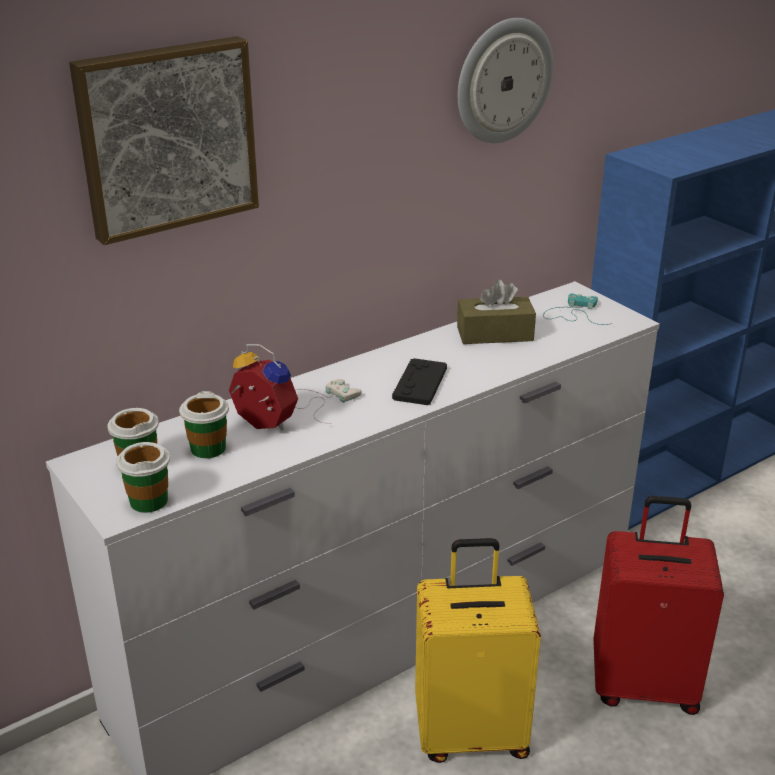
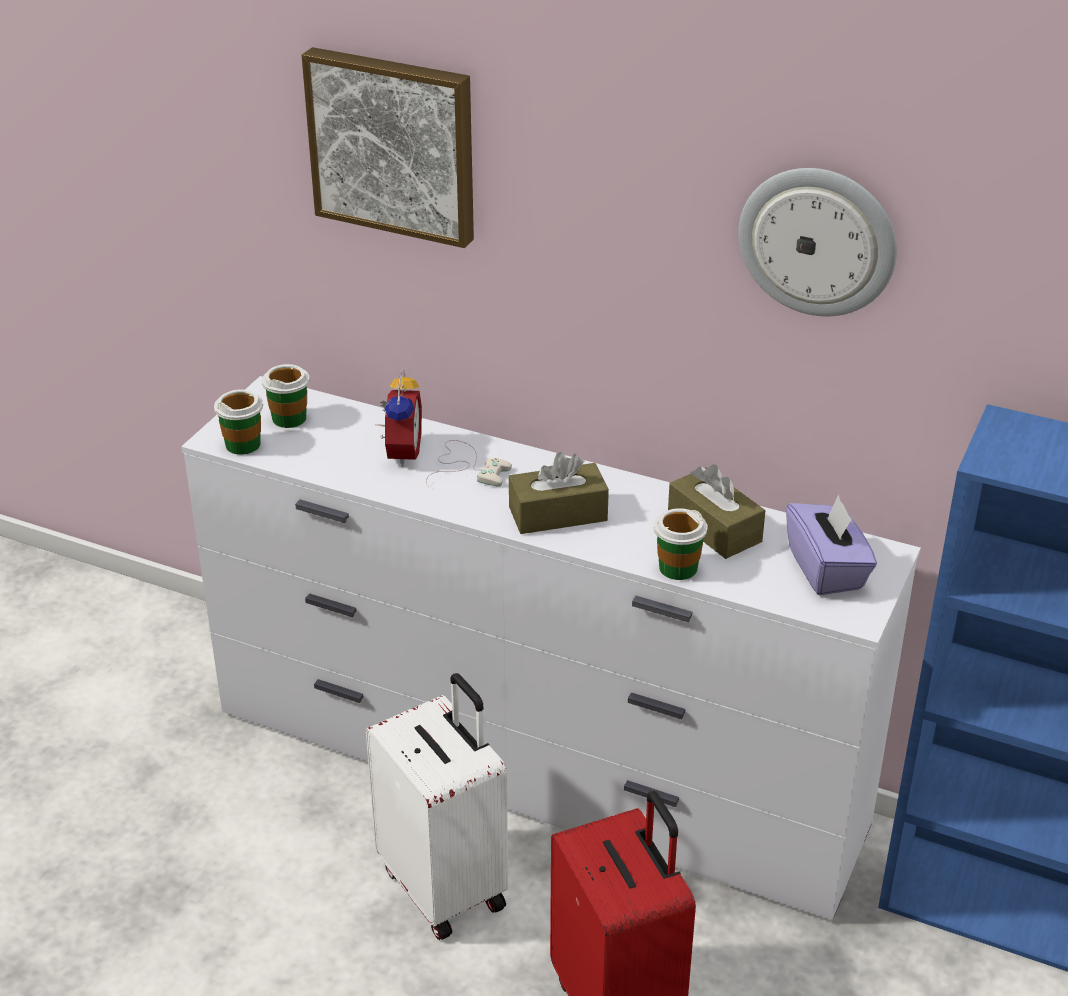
camera: 60 degrees right, 5 degrees up
(208, 448) = (339, 441): cup -> cup (677, 568)
(420, 383) = (558, 514): black game controller -> brown tissue box
(471, 731) = (446, 886): yellow suitcase -> white suitcase
(573, 313) = (827, 569): turquoise game controller -> purple tissue box

